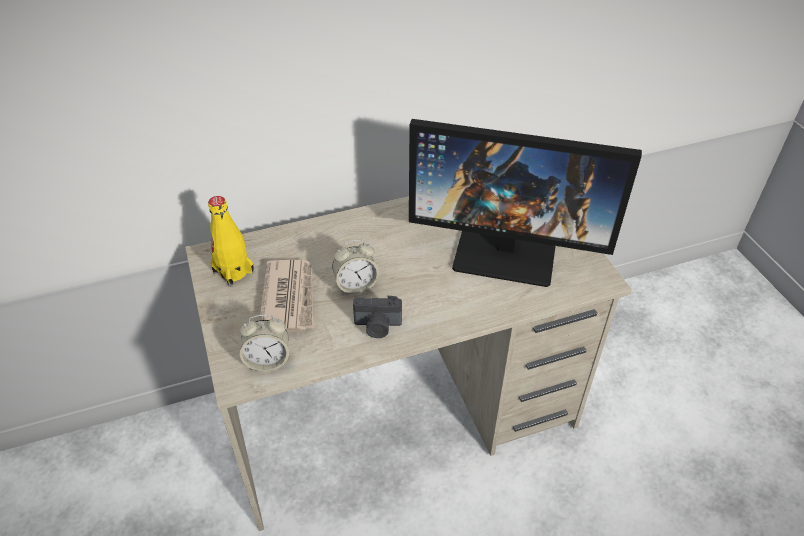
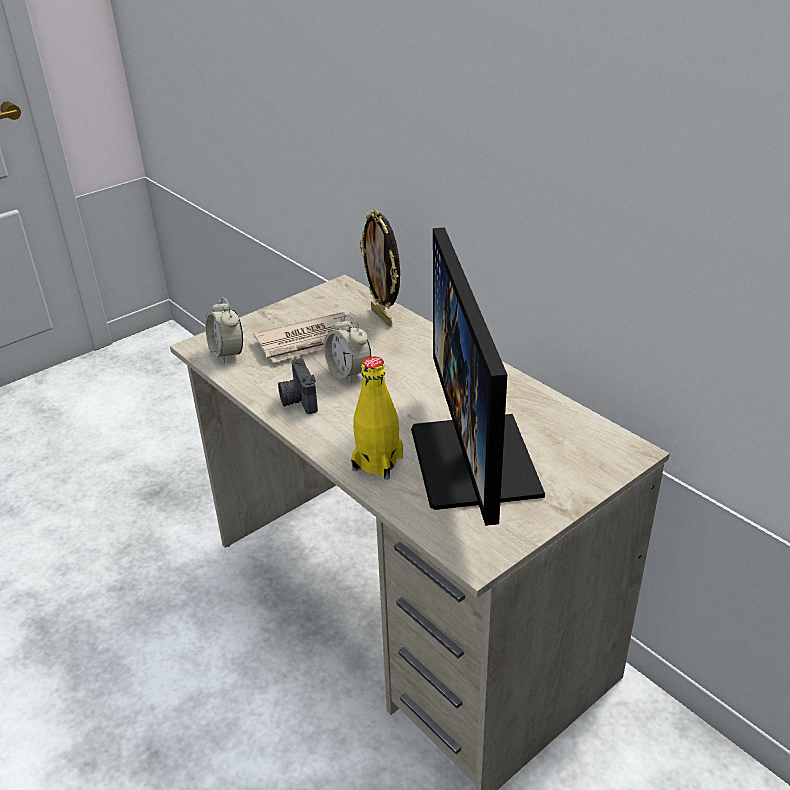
camera: 70 degrees right, 10 degrees down
(233, 271) = (327, 305): yellow bottle -> yellow bottle (378, 463)
(282, 242) = (383, 316): none -> picture frame

